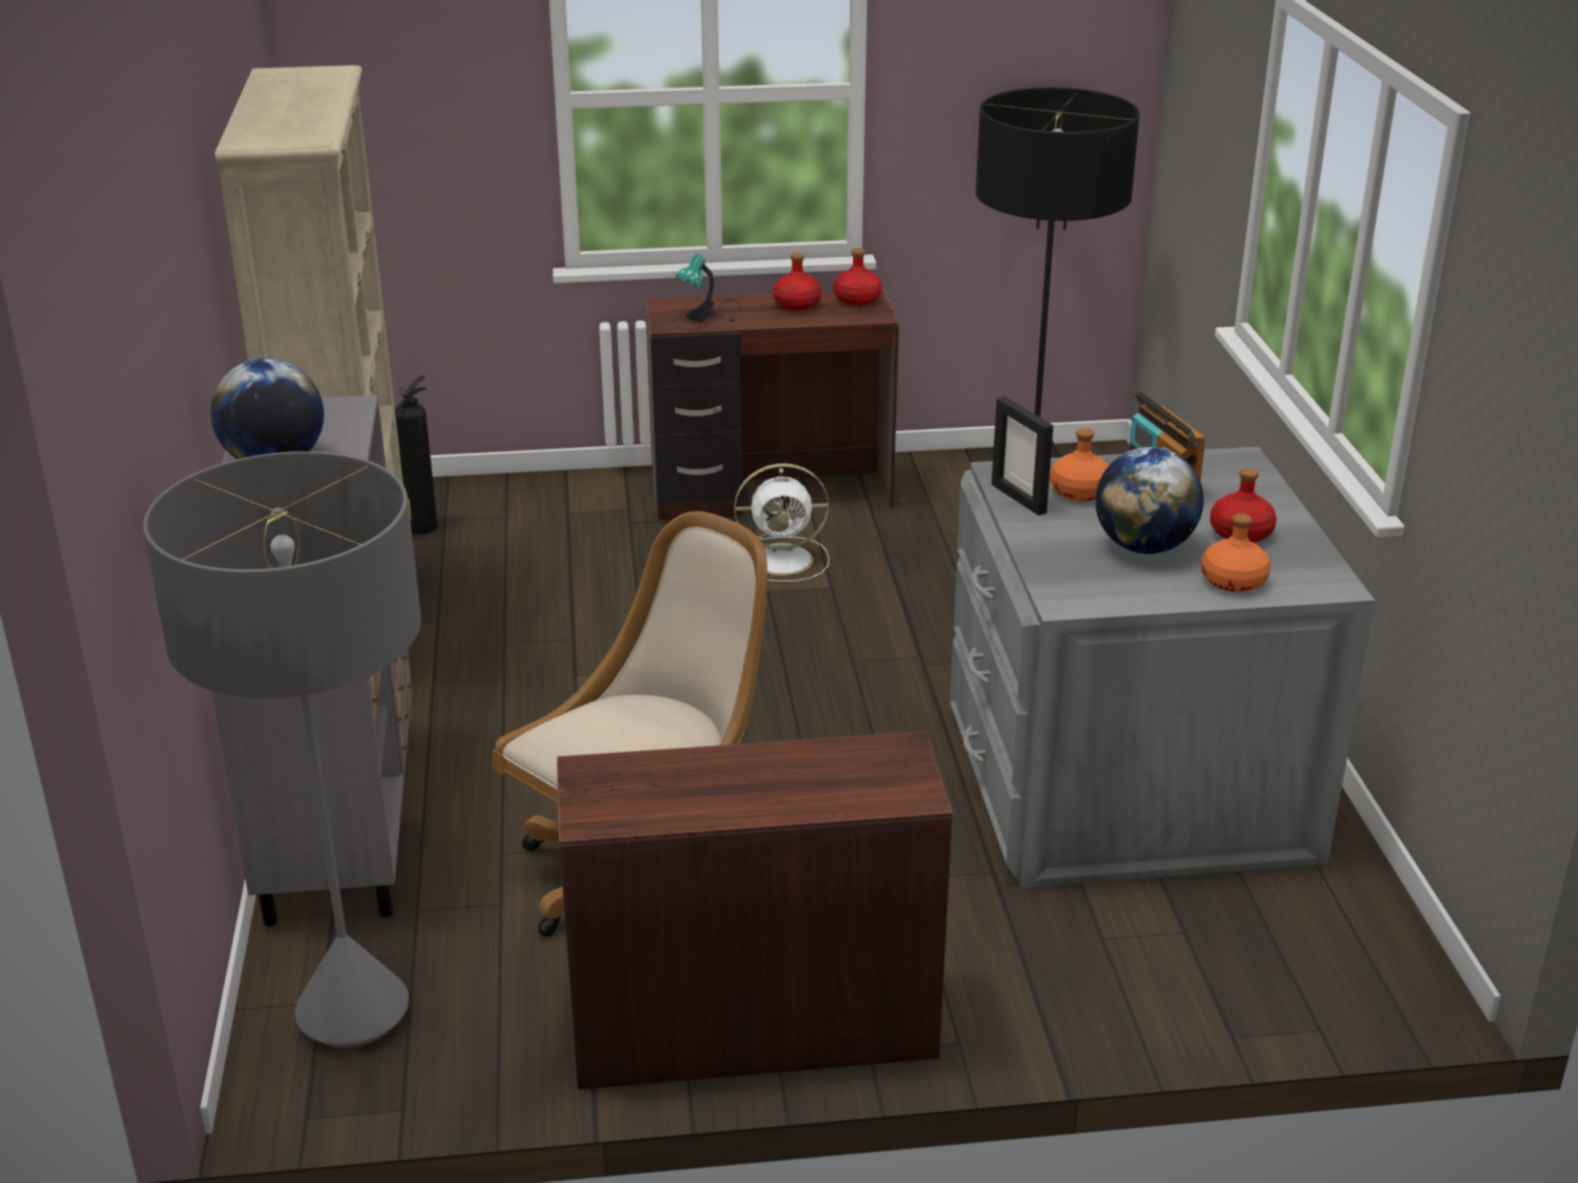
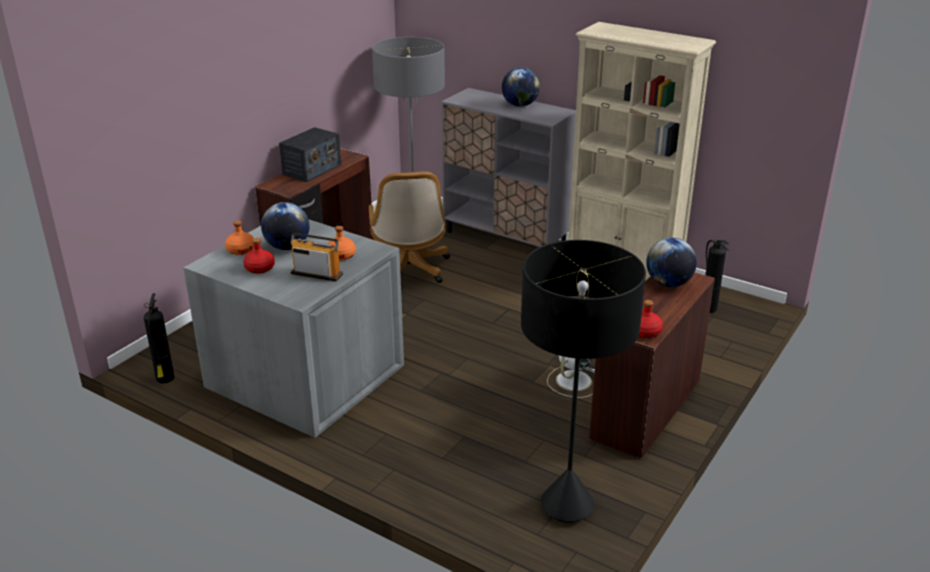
camera: 130 degrees right, 0 degrees up
(708, 316) = (668, 283): table lamp -> globe
(752, 787) = (311, 169): none -> radio
(797, 304) = (658, 312): red bottle -> none
(1020, 498) = (357, 243): picture frame -> none
(1390, 923) = (165, 379): none -> fire extinguisher

